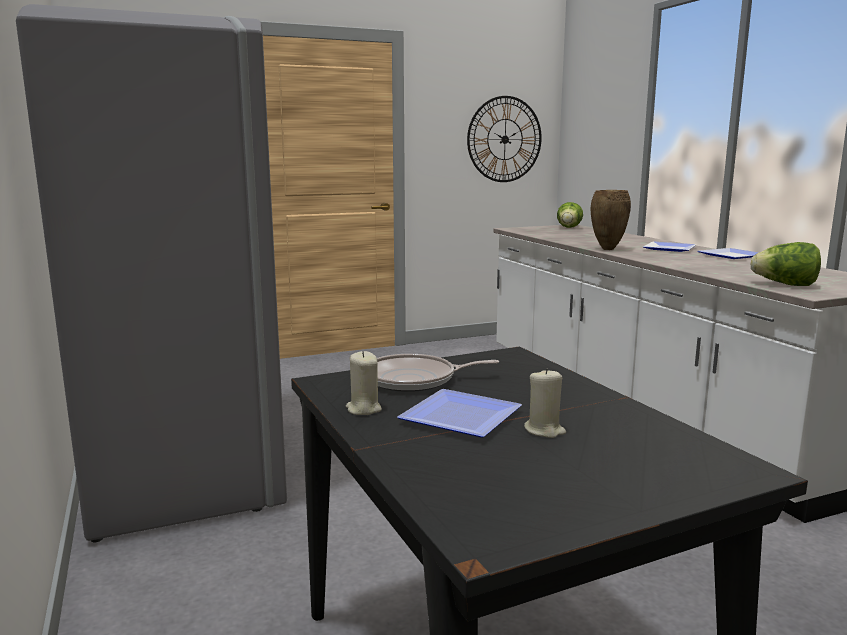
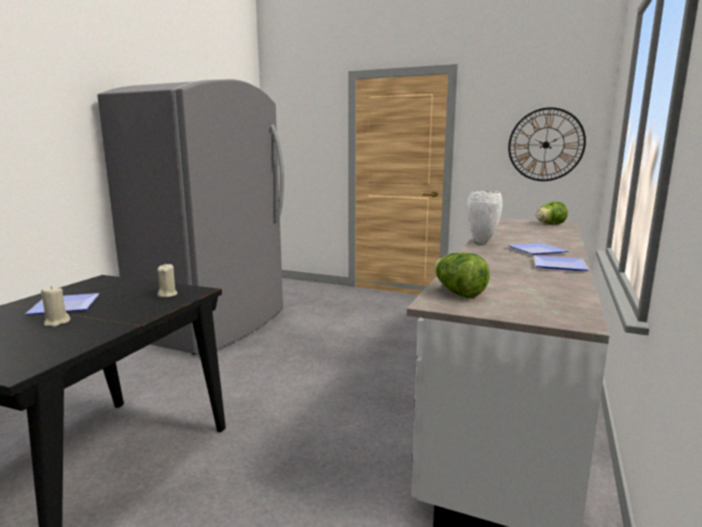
camera: 45 degrees right, 0 degrees up
(363, 409) = (63, 292): beige candle -> beige candle (167, 295)
(415, 380) = (122, 288): frying pan -> none
(607, 249) = (481, 243): brown vase -> white vase

